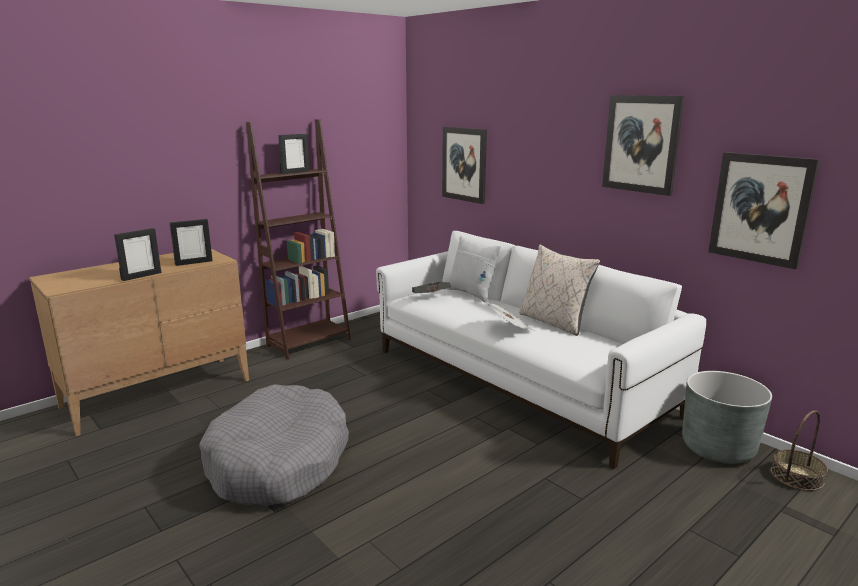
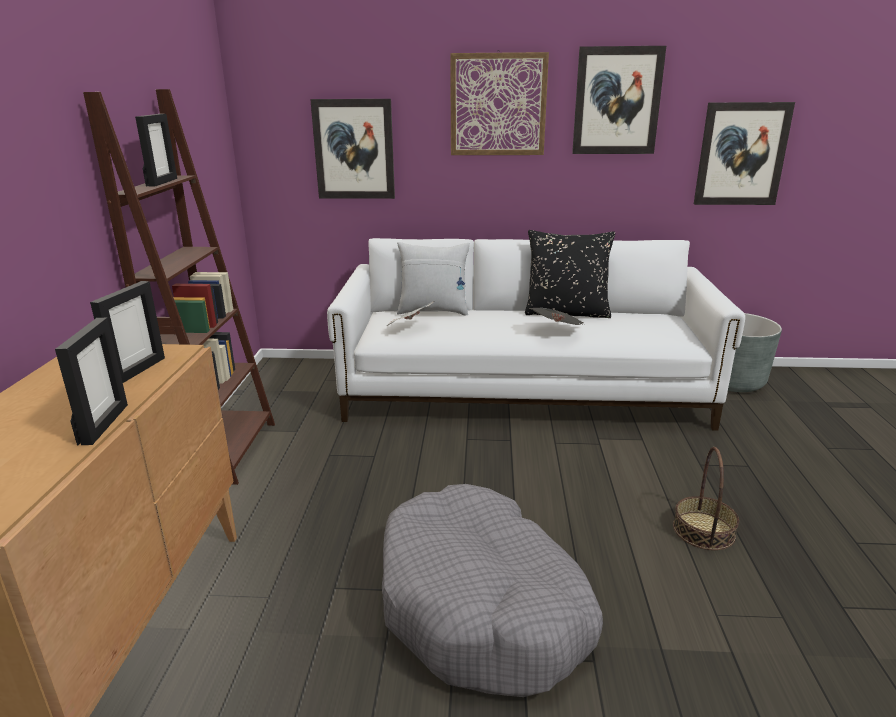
camera: 45 degrees left, 5 degrees up
(552, 139) = (498, 103): none -> picture
(554, 322) = (566, 313): beige pillow -> black pillow
(797, 476) = (794, 379): basket -> basket (704, 530)

